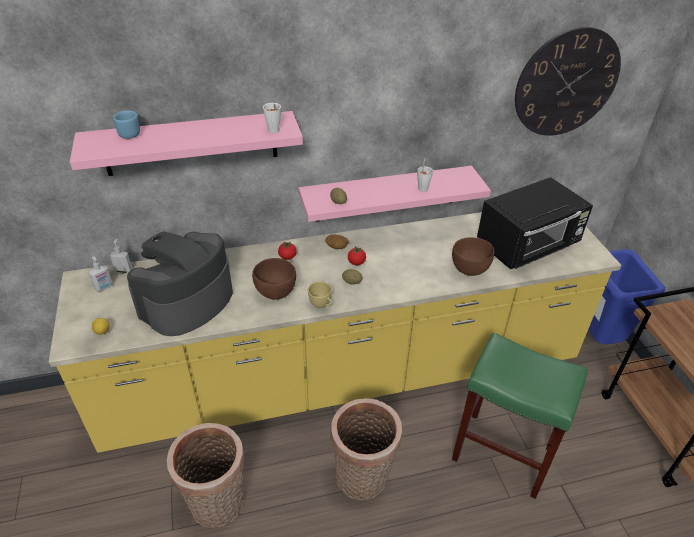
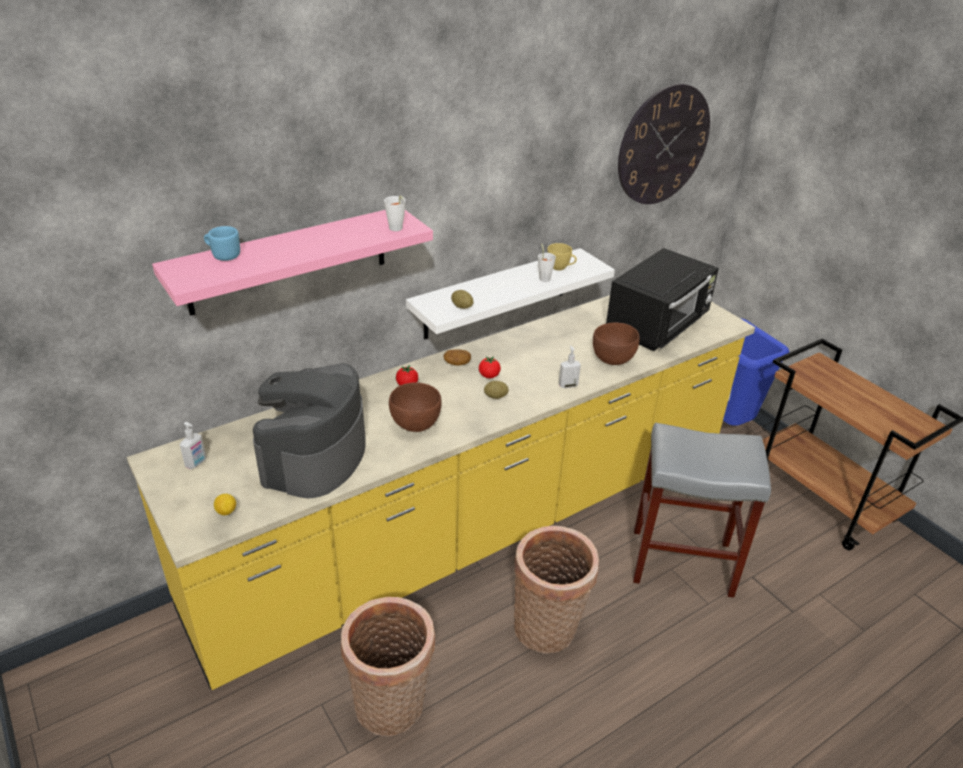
camera: 20 degrees left, 5 degrees down
(124, 271) = (211, 439): soap dispenser -> soap dispenser (568, 385)
(322, 305) = (476, 426): yellow cup -> yellow cup (561, 268)
(386, 194) = (497, 293): pink shelf -> white shelf
(504, 453) = (683, 561): green stool -> grey stool

